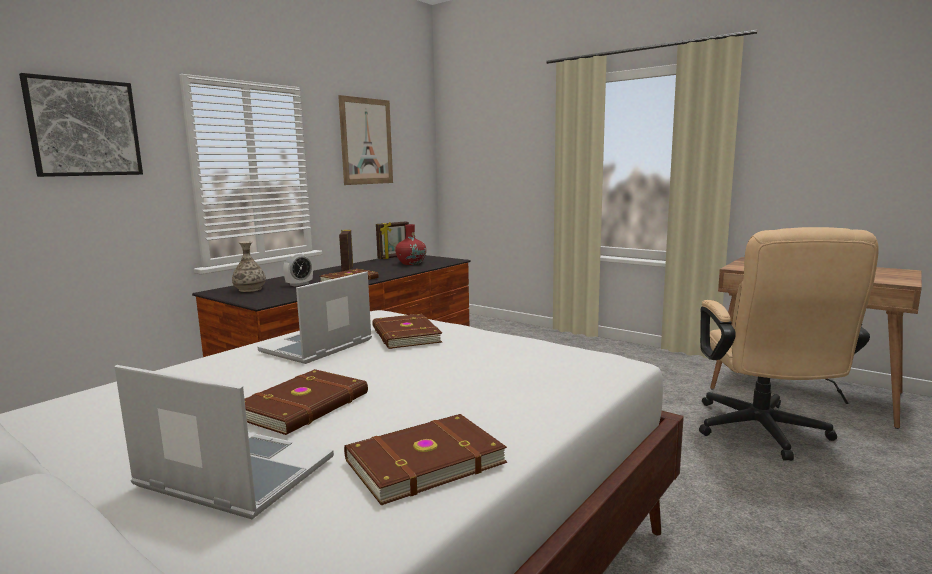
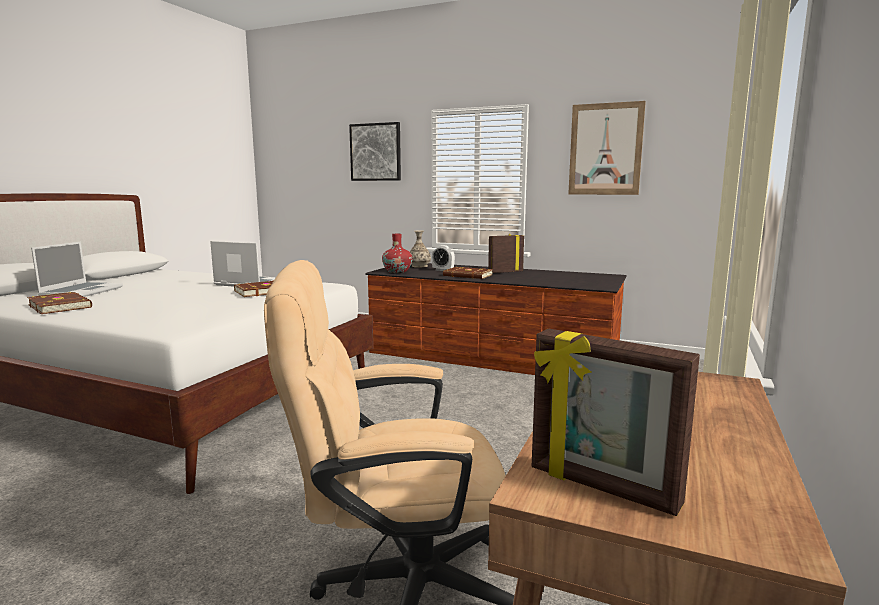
camera: 75 degrees right, 0 degrees up
(305, 406) = (146, 290): brown book -> none
(394, 257) = (591, 274): picture frame -> picture frame (601, 487)
(411, 263) = (564, 279): red vase -> red vase (397, 271)

